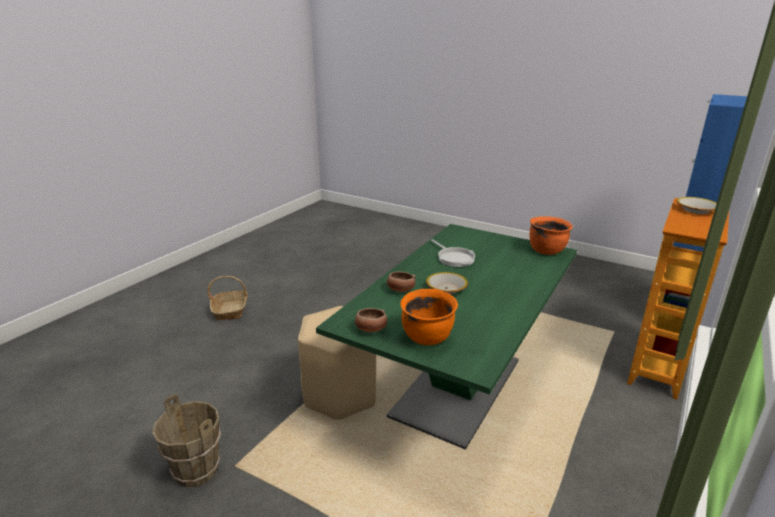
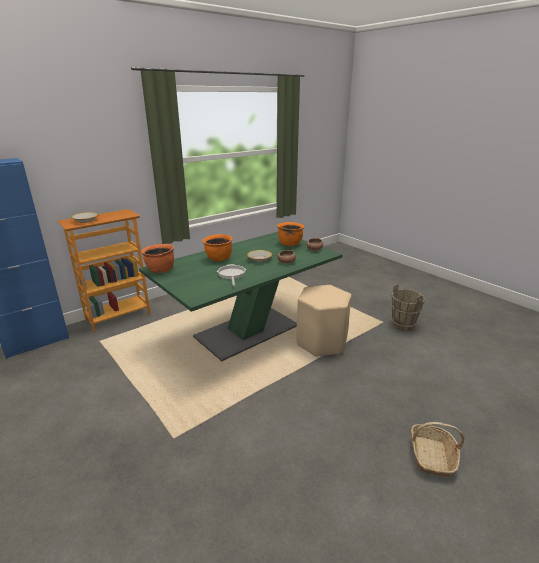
camera: 160 degrees left, 0 degrees up
(504, 279) = (219, 259): none -> orange cooking pot

